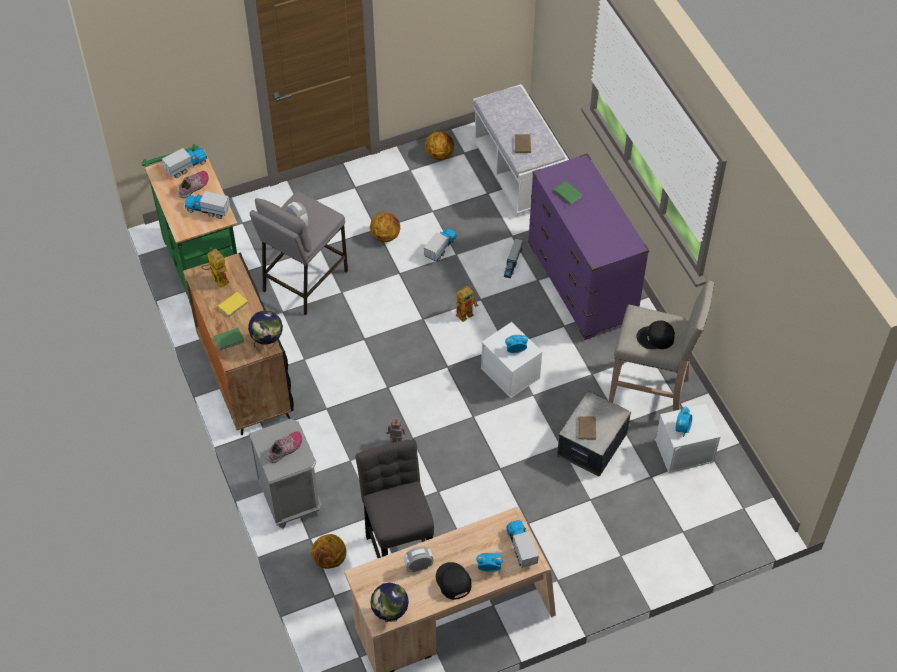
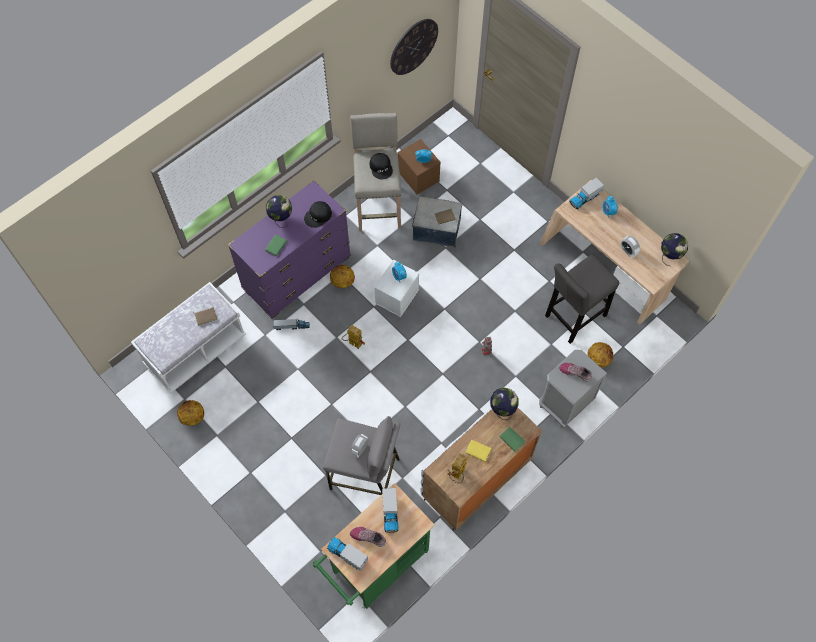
camera: 110 degrees left, 10 degrees up
(244, 377) = (476, 480): black cabinet -> white cabinet
(385, 236) = (296, 428): basketball -> basketball (342, 282)
(440, 248) = (295, 382): toy truck -> none
(453, 581) = (628, 229): black cap -> black cap (318, 216)
(603, 207) = (281, 218): none -> globe
(685, 450) = (418, 176): white storage box -> brown storage box
(786, 350) = (413, 46): none -> wall clock

